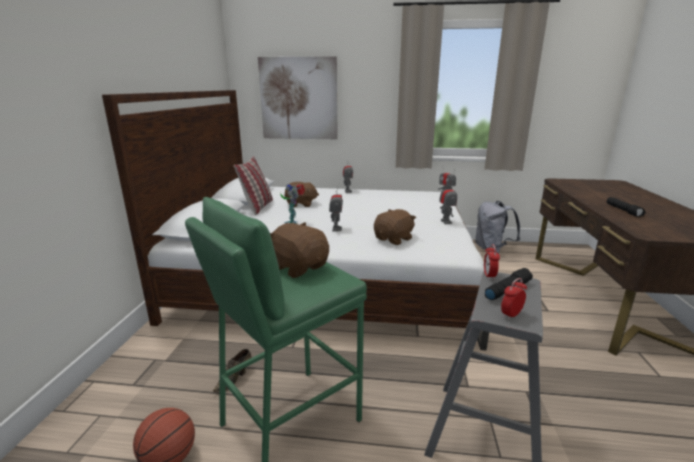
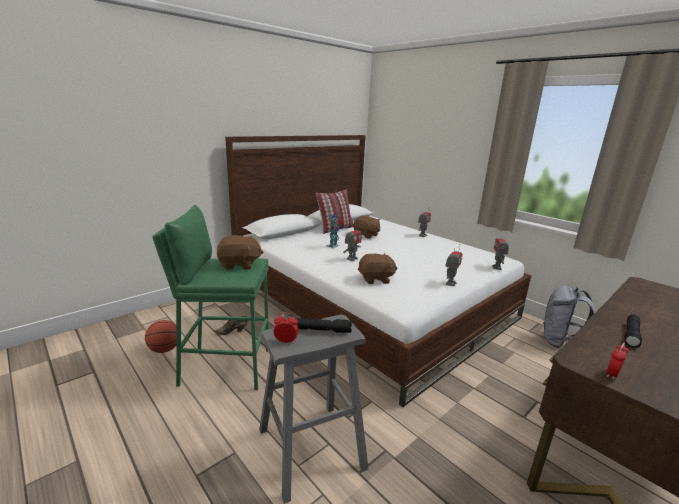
camera: 40 degrees right, 0 degrees up
(298, 99) = (411, 146): picture -> none
(299, 267) = (239, 265): brown plush toy -> brown plush toy turned 90 degrees clockwise
(489, 276) = (335, 318): alarm clock -> alarm clock (612, 374)

